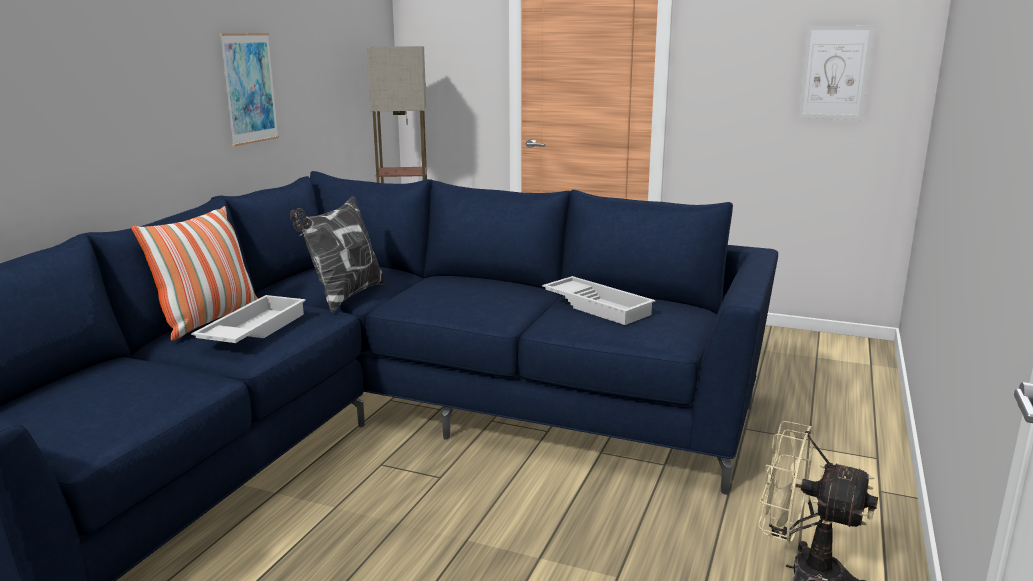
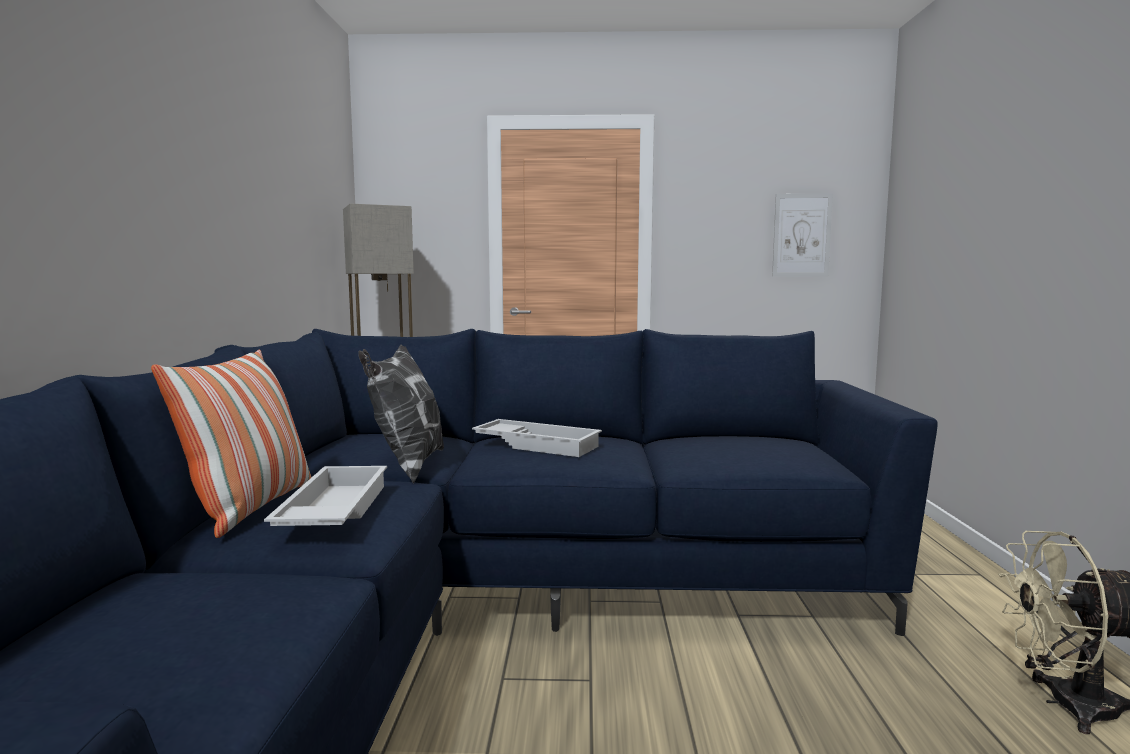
camera: 20 degrees left, 10 degrees down
(249, 88) = (239, 226): picture -> none
(598, 306) = (714, 446): white tray -> white tray (538, 445)

